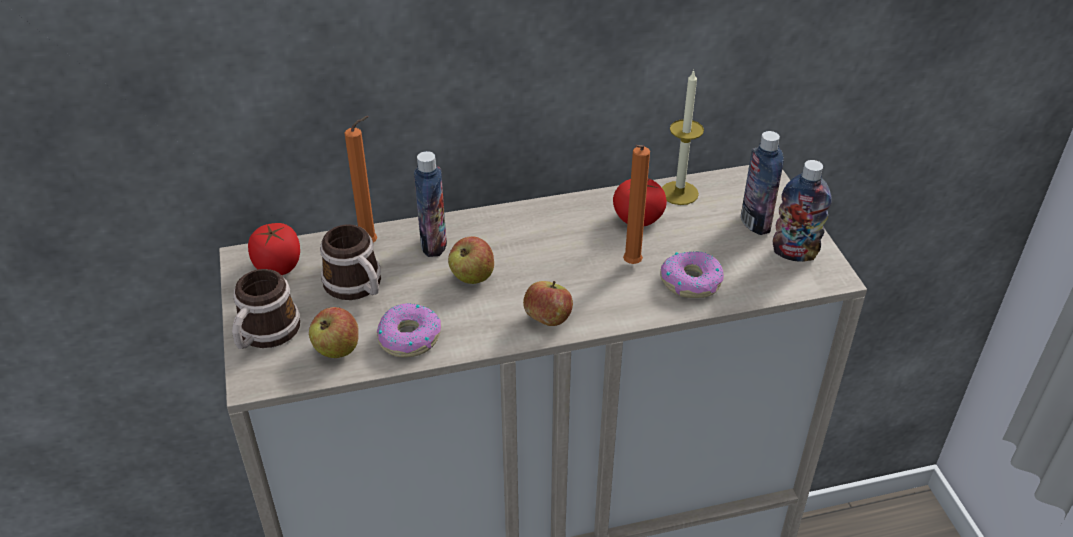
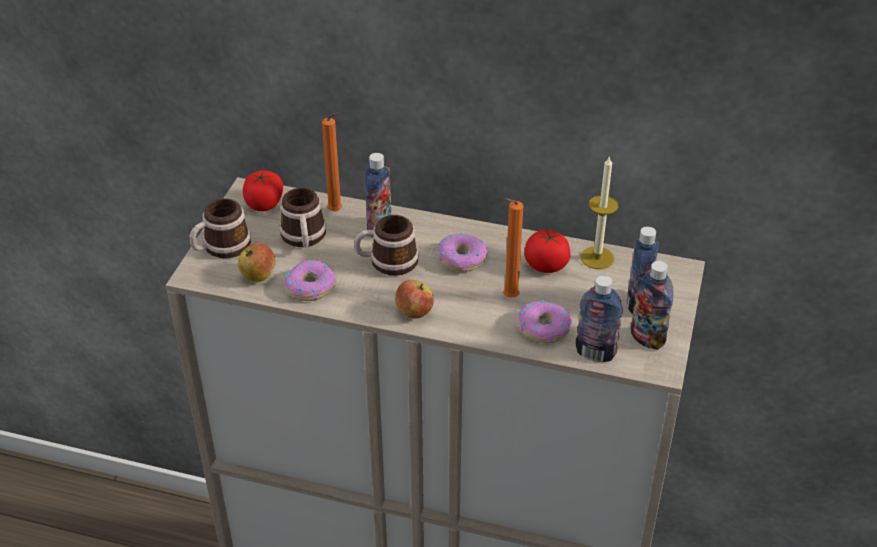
camera: 30 degrees right, 0 degrees up
(472, 277) = (387, 261): apple -> mug
(548, 243) = (462, 258): none -> donut
(761, 287) = (595, 353): none -> bottle

